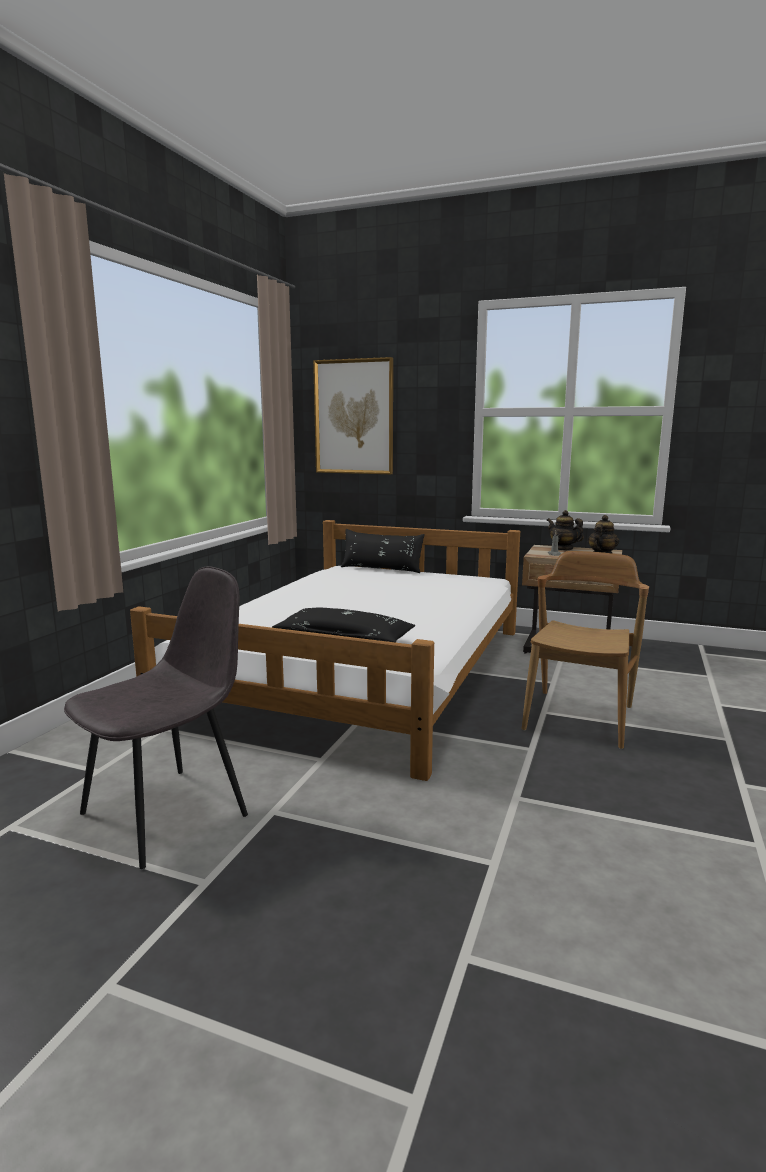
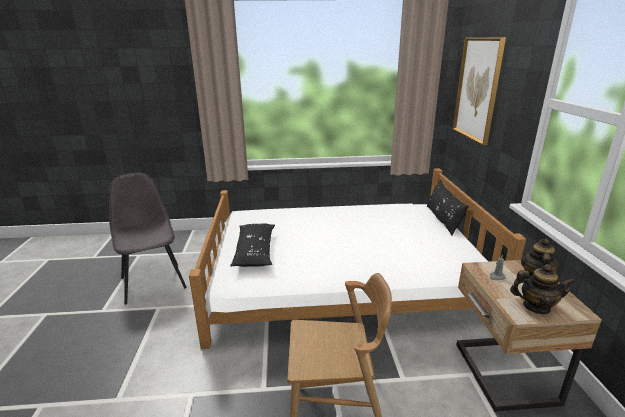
camera: 65 degrees right, 10 degrees up
(168, 812) = (153, 282): grey chair -> grey chair turned 135 degrees counterclockwise

